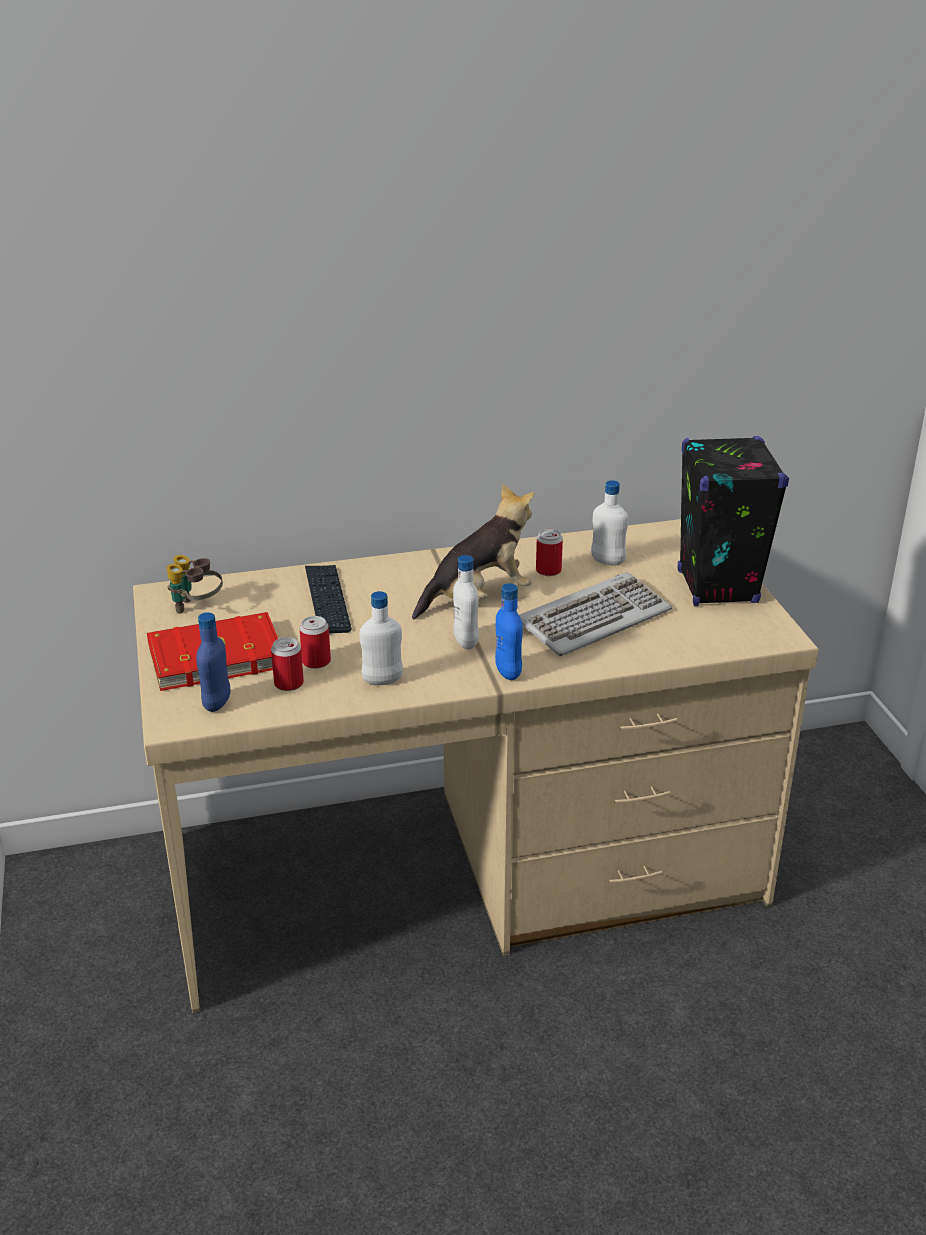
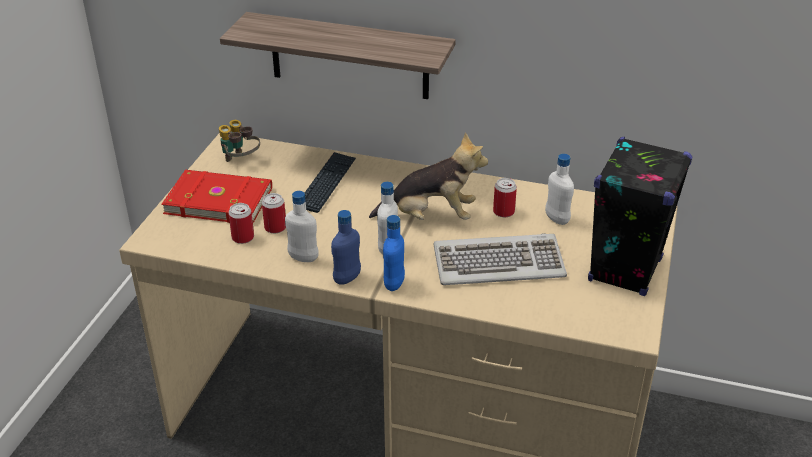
camera: 30 degrees right, 5 degrees up
(217, 703) = (187, 235): blue bottle -> blue bottle (347, 278)
(309, 437) = (349, 56): none -> shelf

